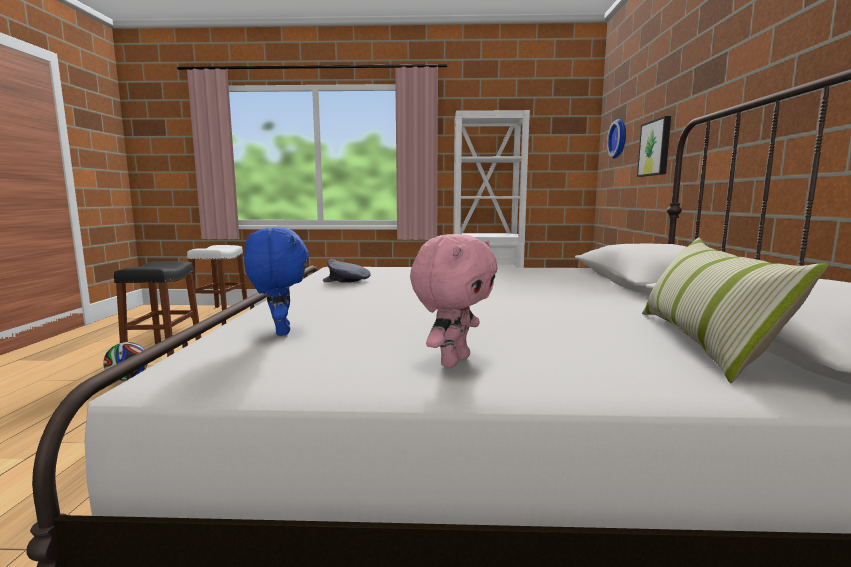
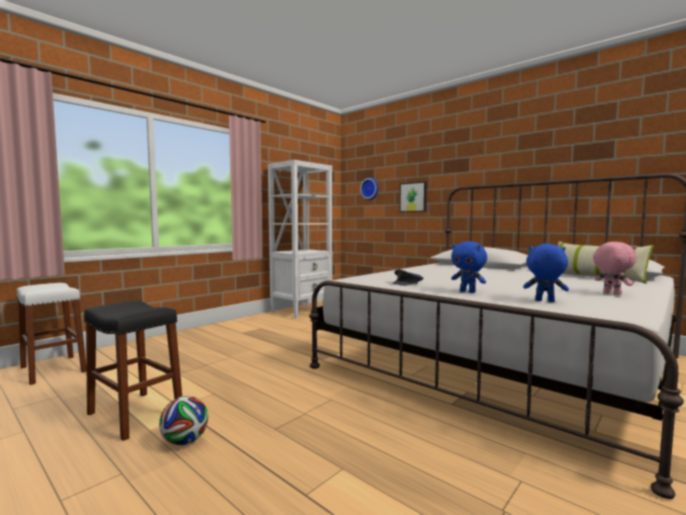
camera: 50 degrees left, 5 degrees down
(315, 301) = (468, 292): none -> blue plush toy

